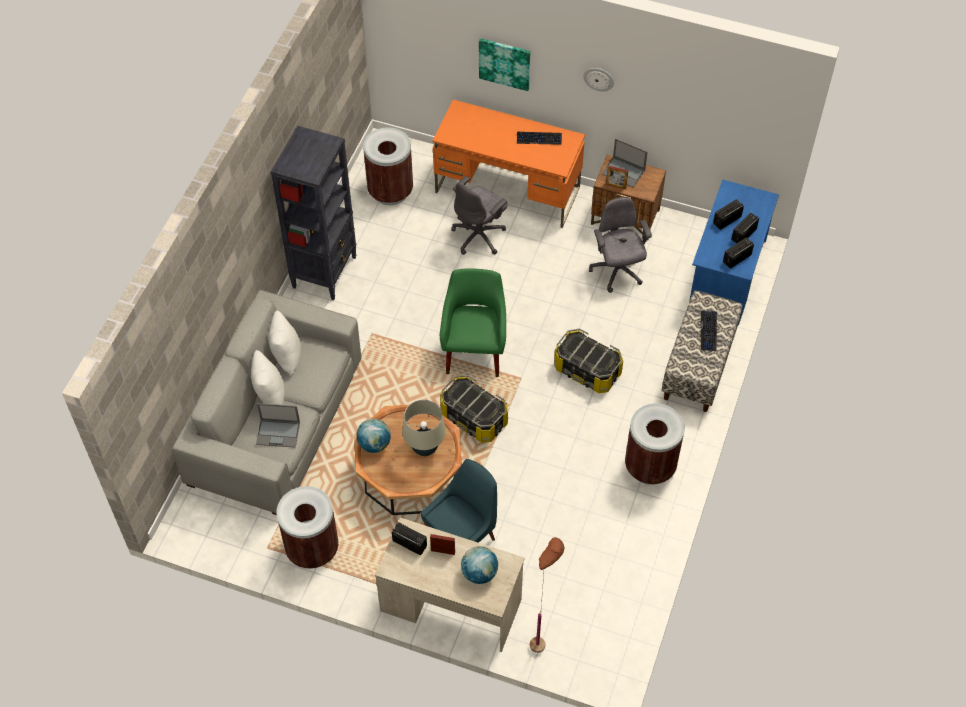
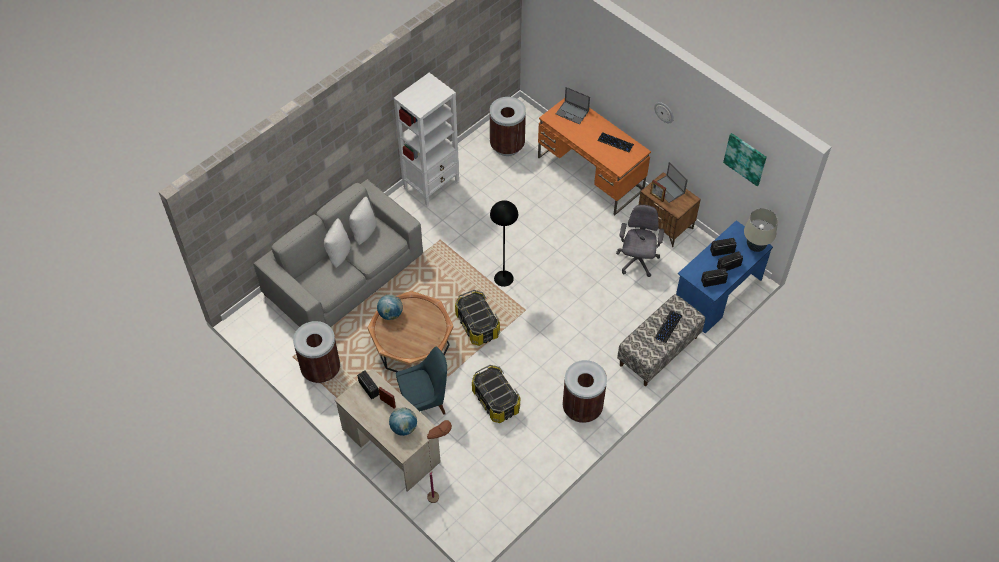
camera: 25 degrees right, 0 degrees up
(278, 433) = (330, 281): laptop -> laptop (572, 112)
(325, 272) = (431, 185): black bookcase -> white bookcase
(425, 448) = (423, 330): beige table lamp -> beige table lamp (755, 246)
(474, 350) = (504, 278): green armchair -> black floor lamp
(479, 236) = (552, 199): grey office chair -> none
(505, 63) = (605, 78): picture -> picture (745, 158)
(587, 371) = (575, 323): storage box -> storage box (495, 400)

